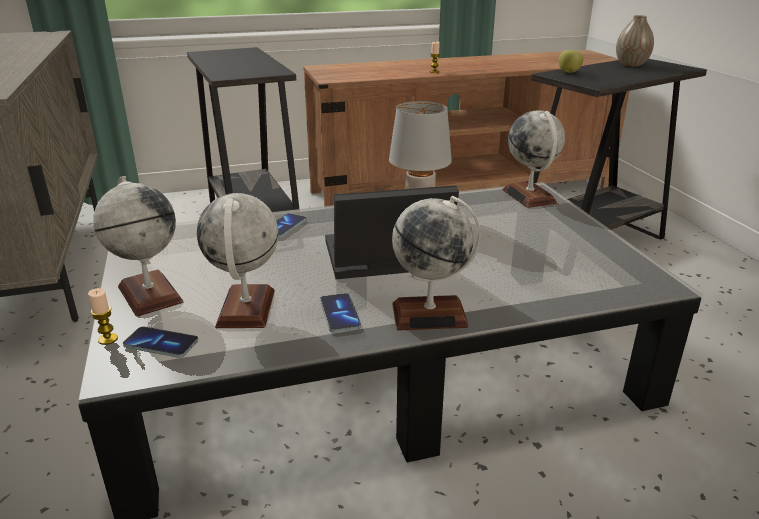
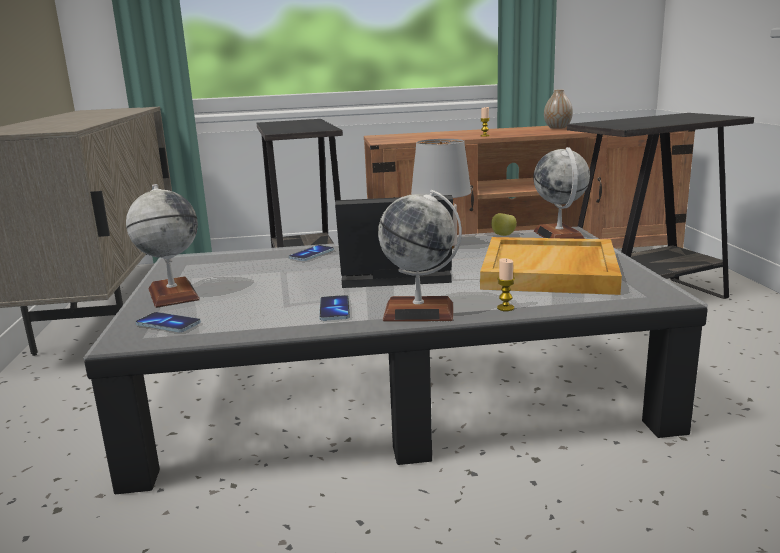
camera: 10 degrees right, 10 degrees down
(108, 339) = (125, 320): candle -> candle (505, 308)
(246, 308) = (252, 304): globe -> none
(539, 250) = (550, 271): none -> beige tray
(569, 72) = (604, 122): apple -> apple (503, 235)
(631, 64) = (675, 116): vase -> vase (557, 128)

